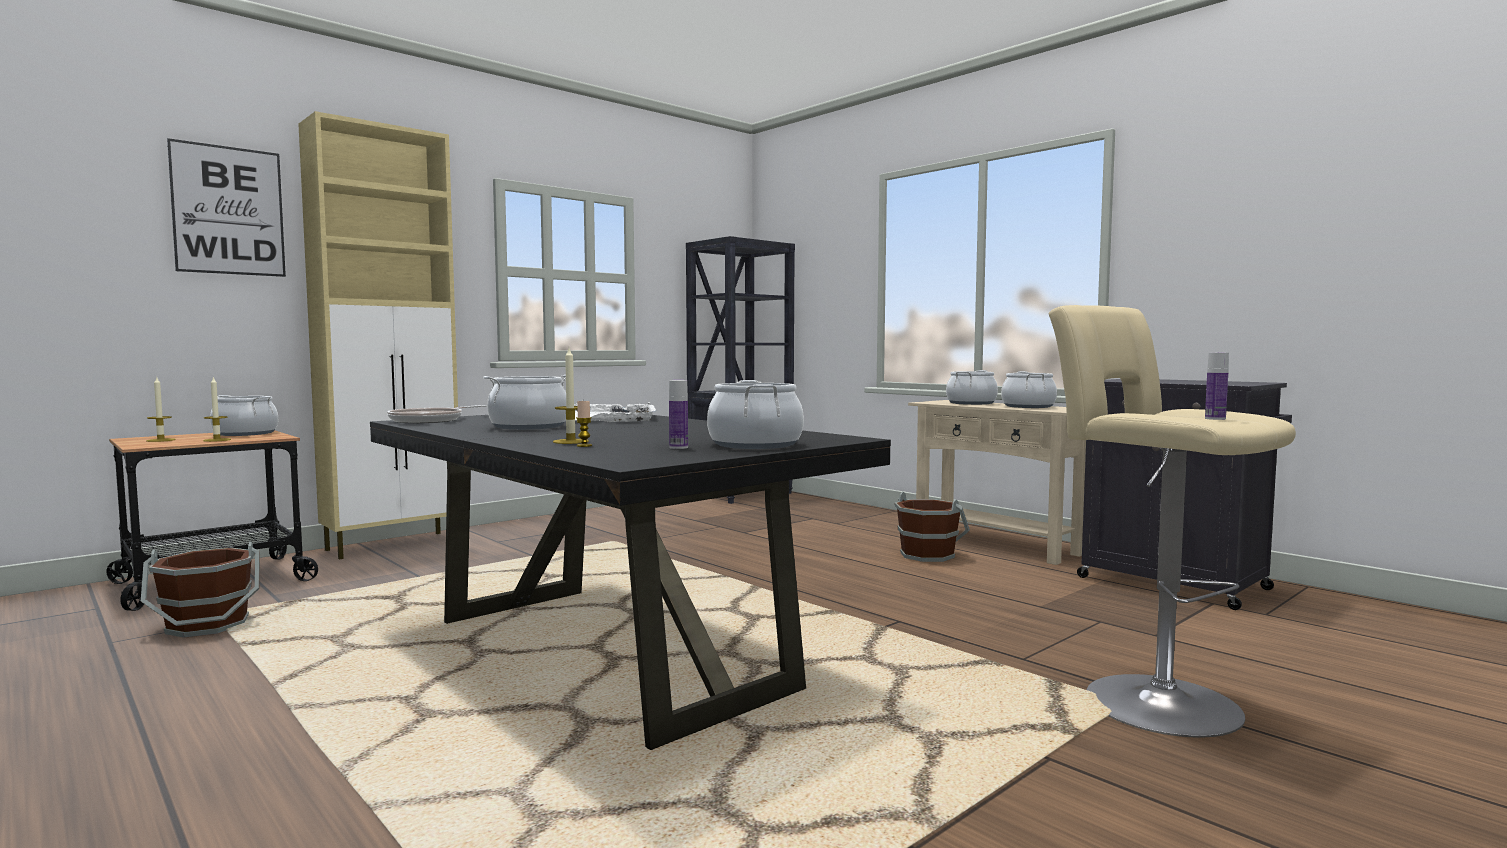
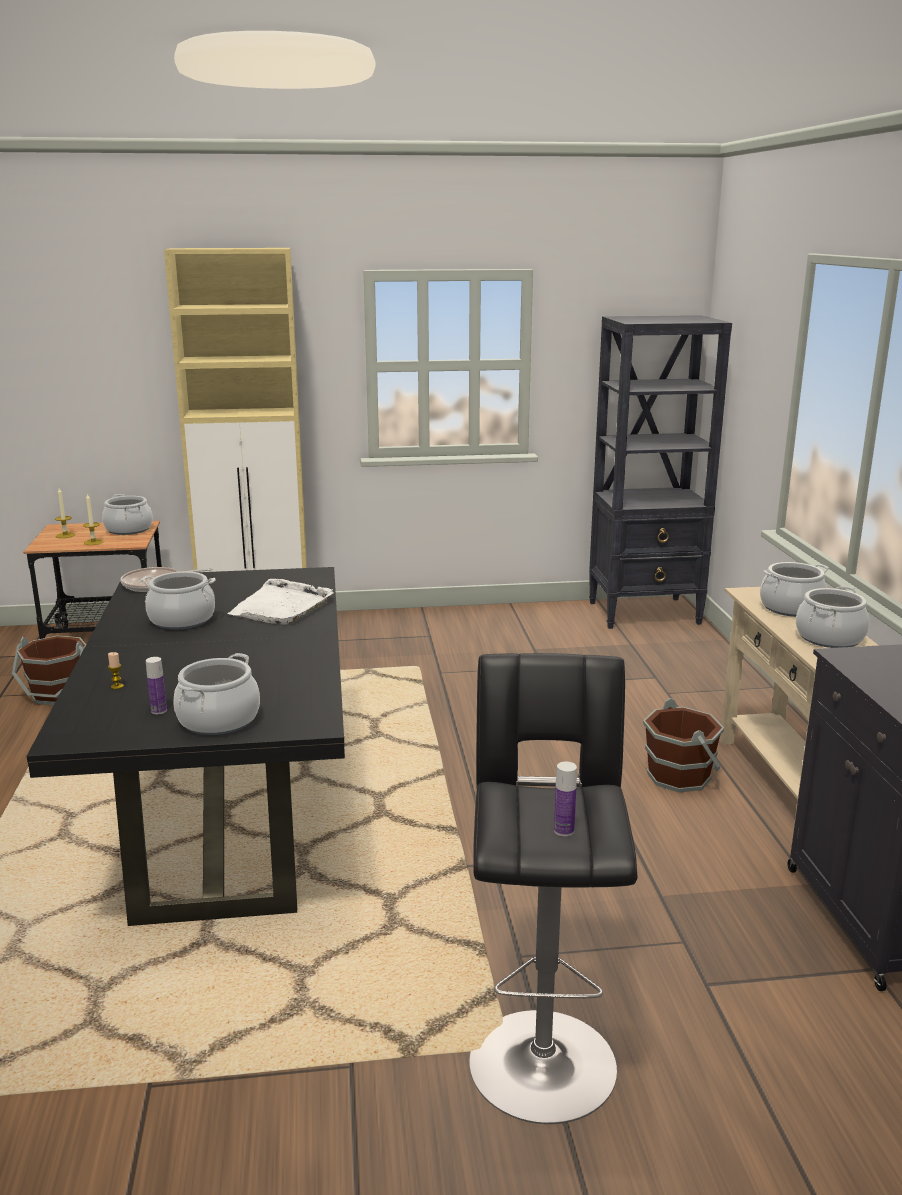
camera: 35 degrees right, 15 degrees up
(228, 210) = (122, 334): picture -> none
(570, 441) = (129, 672): candle -> none
(1151, 700) = (541, 1055): beige stool -> black stool

